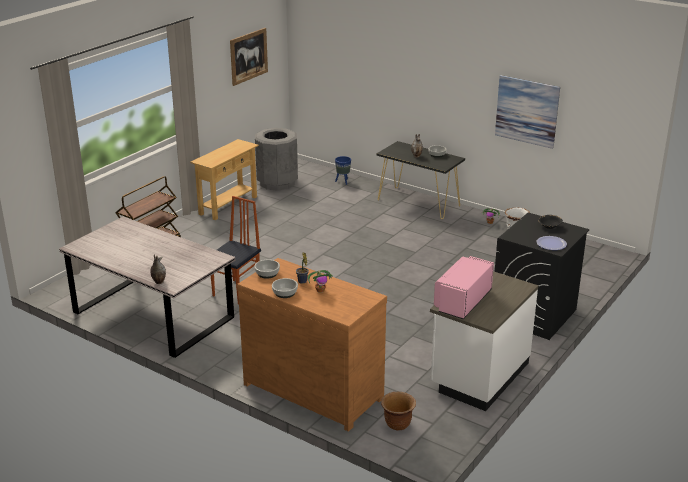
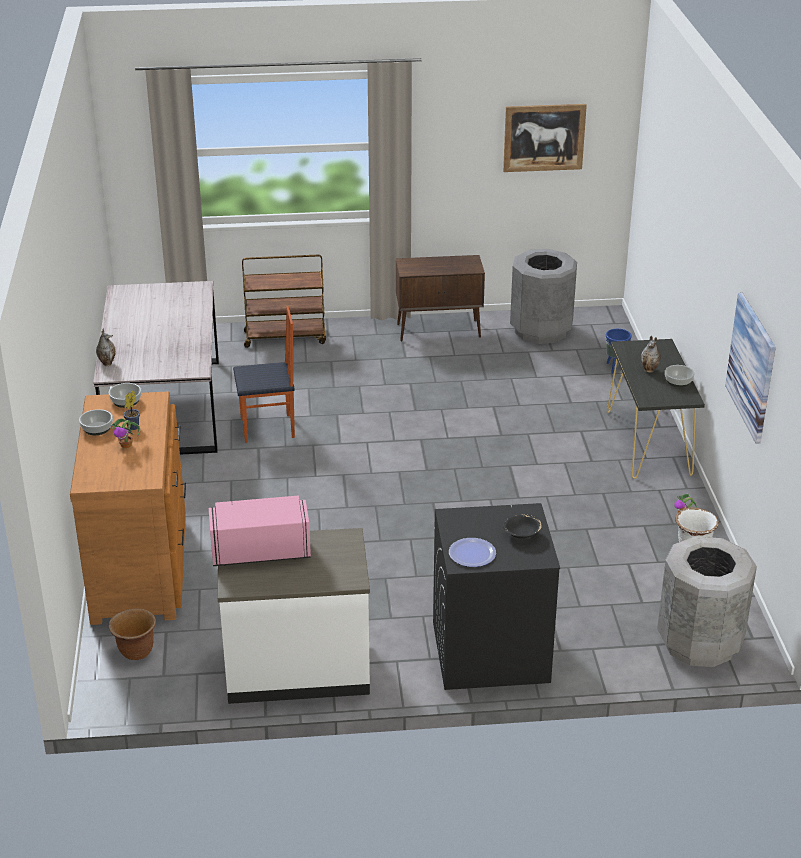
camera: 50 degrees right, 5 degrees up
(228, 205) = (439, 330): beige console table -> brown cabinet
(588, 261) = (699, 643): none -> grey trash can

